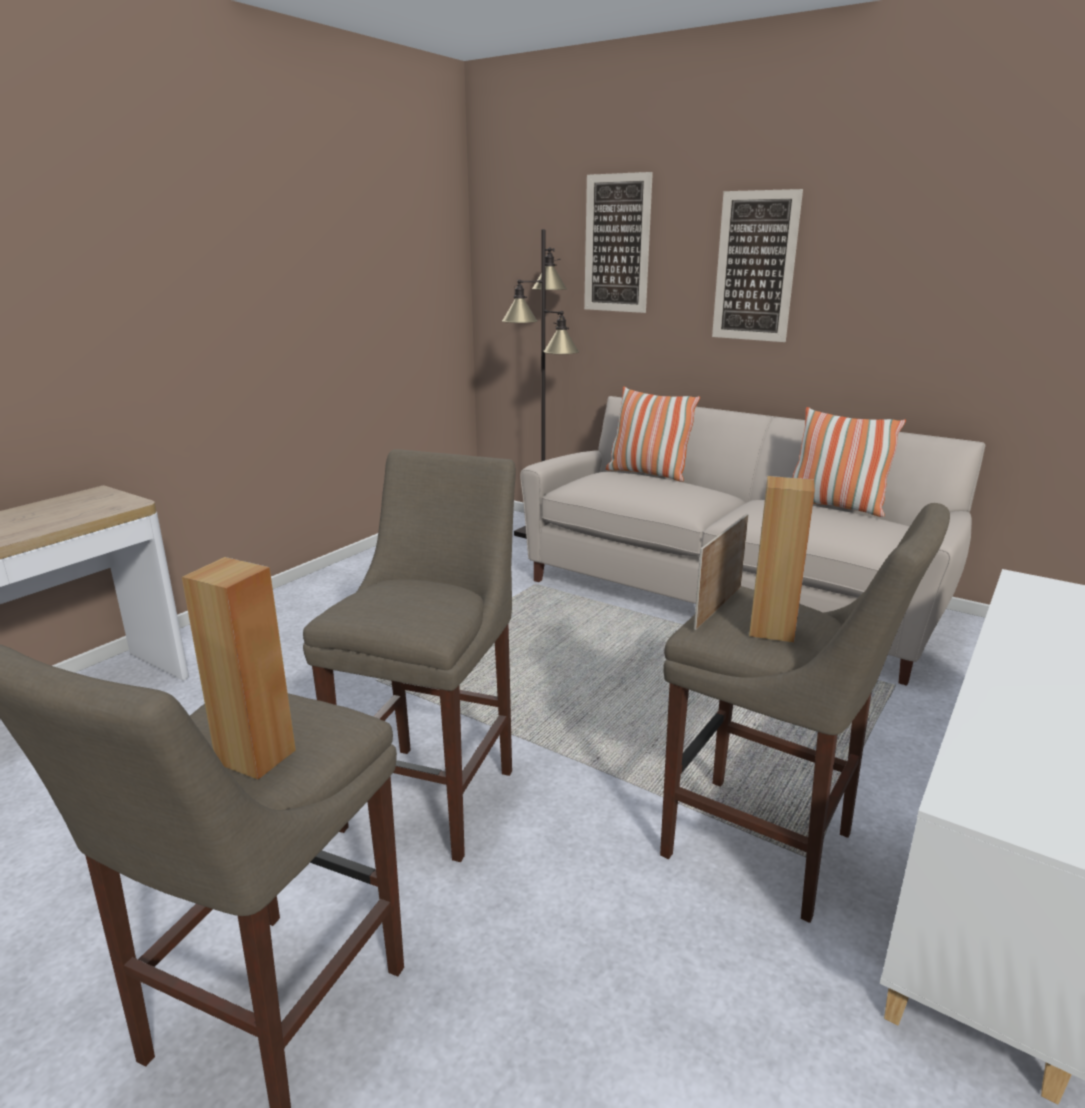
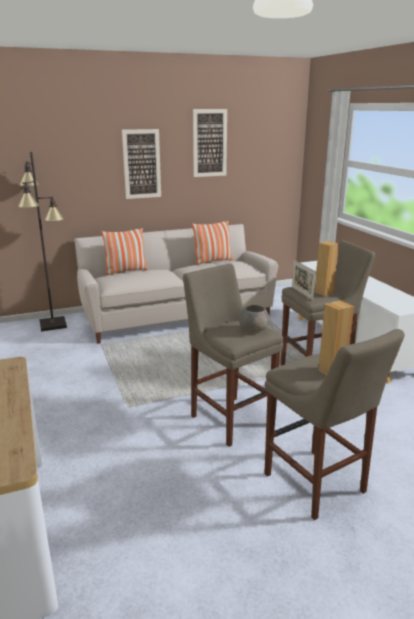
camera: 55 degrees left, 0 degrees up
(426, 612) = (253, 329): none -> grey bowl
(617, 244) = (64, 156): picture -> picture (210, 143)

